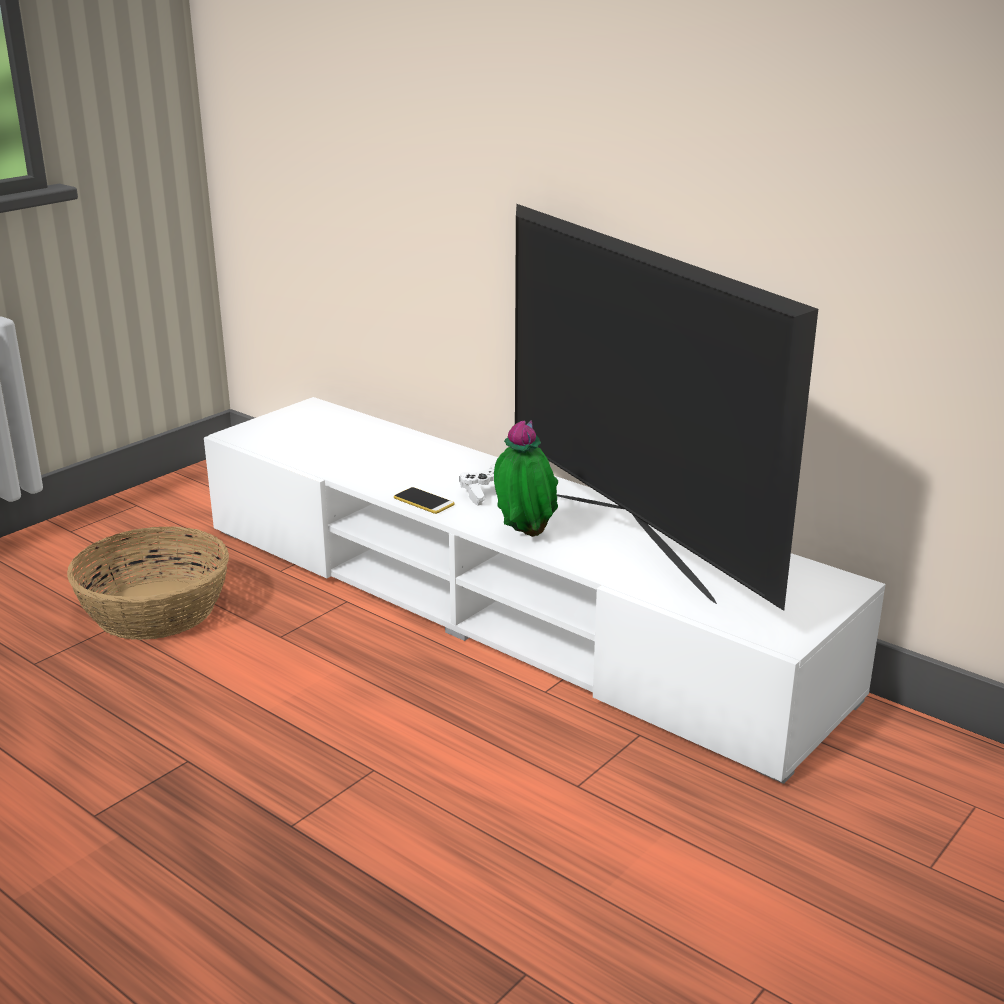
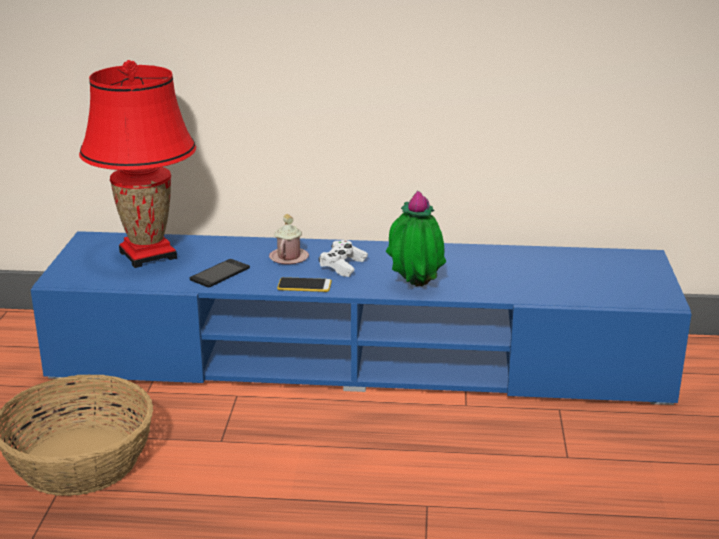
camera: 35 degrees left, 0 degrees up
(334, 433) = (147, 255): none -> red table lamp
(367, 468) = (220, 274): none -> phone
(451, 471) = (289, 258): none -> pink mug
(503, 608) = (361, 359): white tv stand -> blue tv stand
(632, 543) = (490, 270): television -> none

